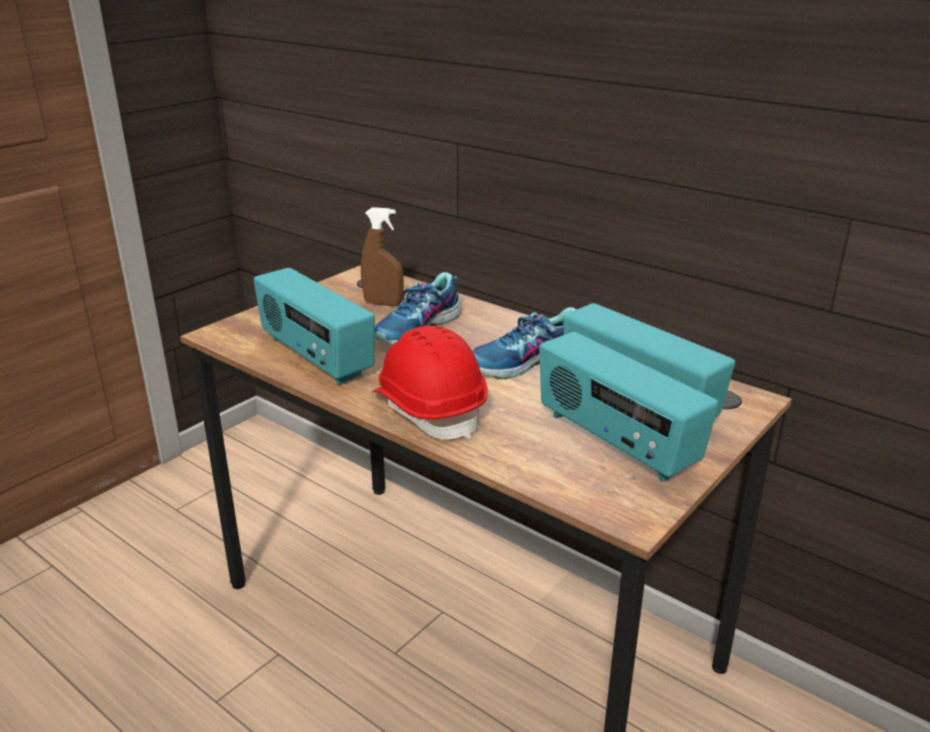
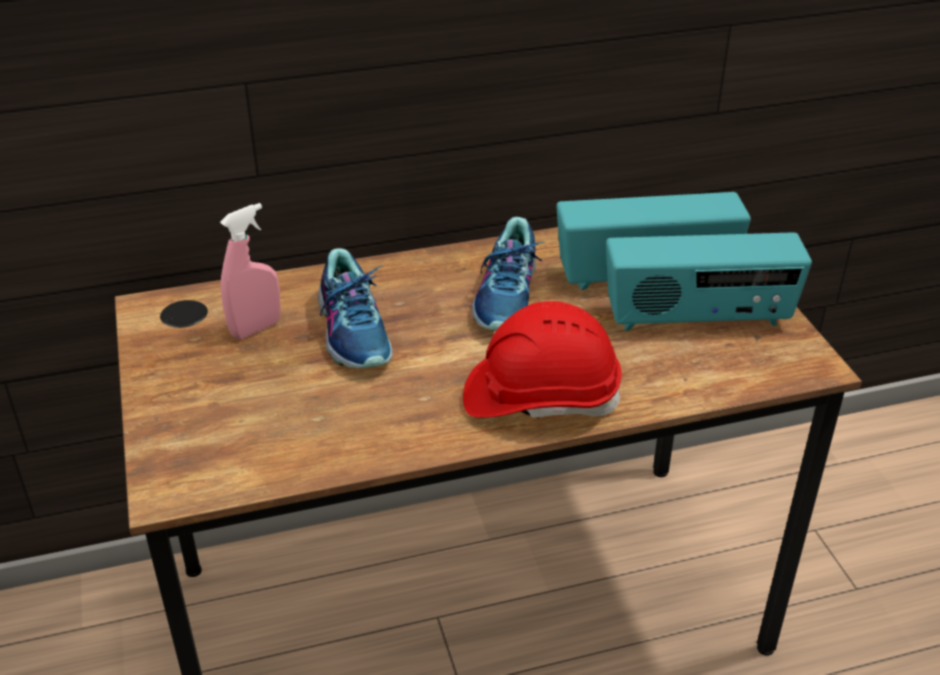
camera: 55 degrees left, 10 degrees up
(315, 358) = (337, 431): radio -> none
(383, 303) = (256, 329): brown spray bottle -> pink spray bottle

